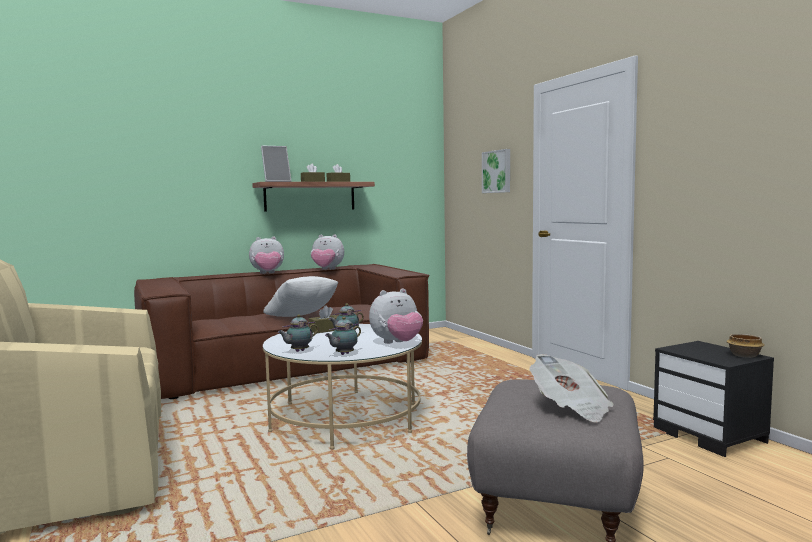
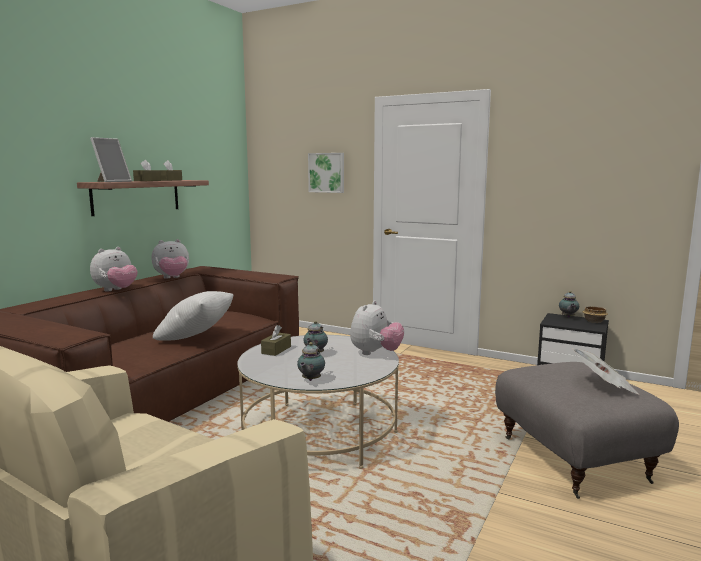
camera: 35 degrees left, 5 degrees up
(343, 354) = (359, 374): teapot -> teapot (568, 317)

